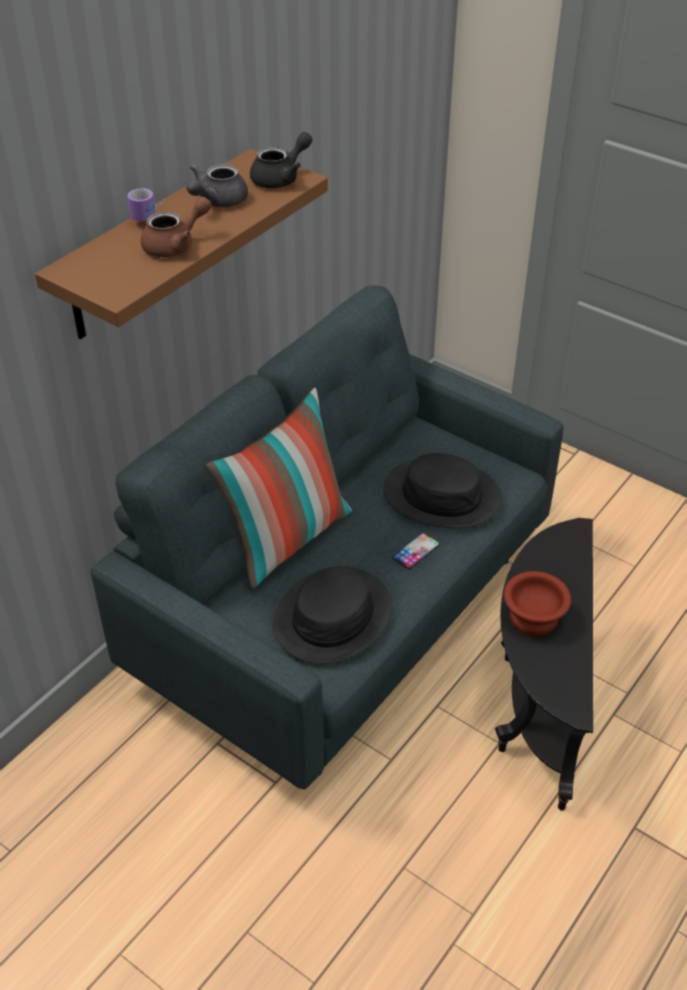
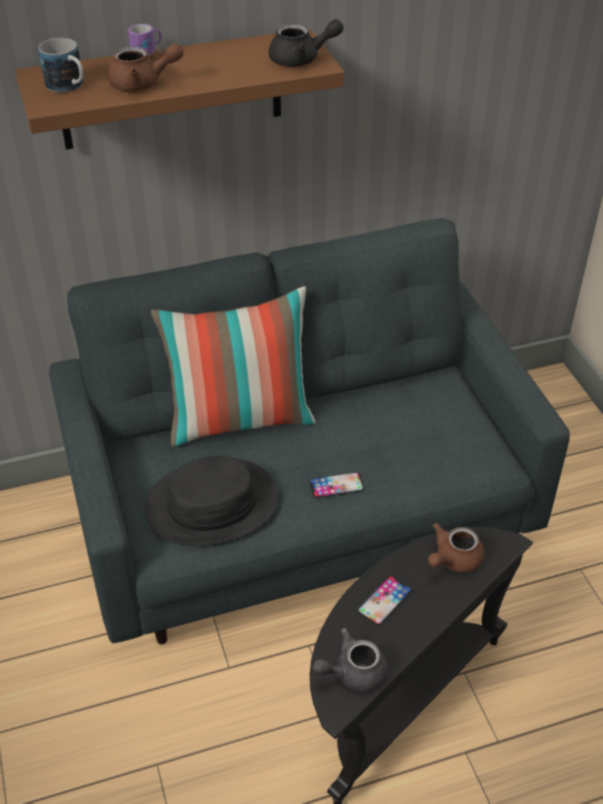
camera: 35 degrees right, 0 degrees up
(114, 271) = (69, 87): none -> mug
(217, 201) = (223, 61): grey teapot -> grey teapot (352, 672)
(442, 495) = (408, 448): black hat -> none
(535, 616) = (384, 601): brown bowl -> phone
(553, 560) = (453, 560): none -> brown teapot

